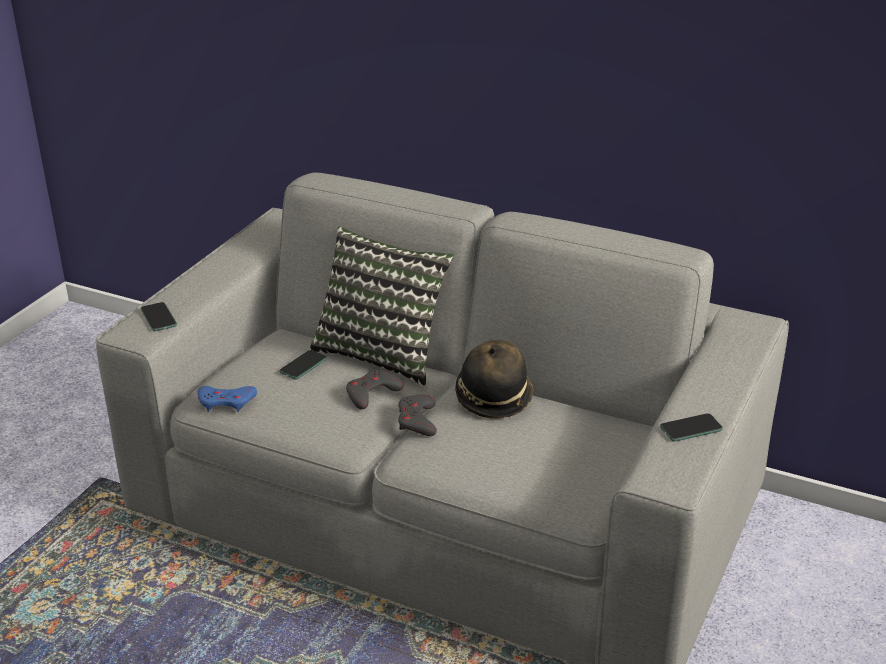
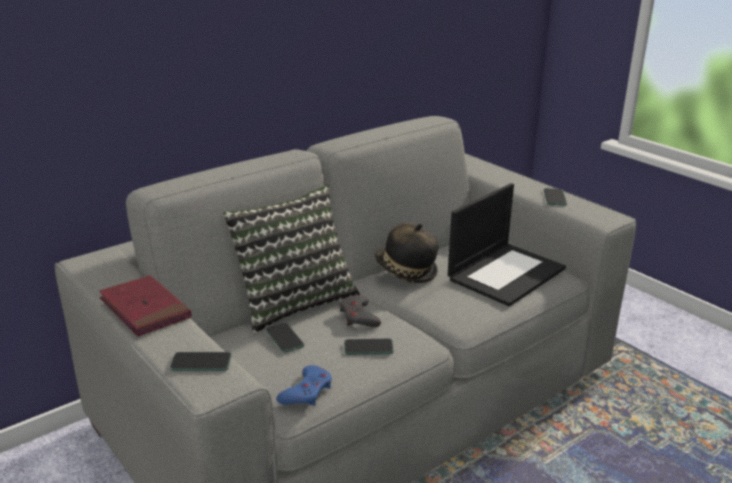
camera: 65 degrees left, 5 degrees down
(222, 268) = (145, 309): none -> red book
(317, 414) = (368, 348): none -> phone
(417, 420) = (412, 307): grey game controller -> none
(548, 466) = (506, 273): none -> laptop

